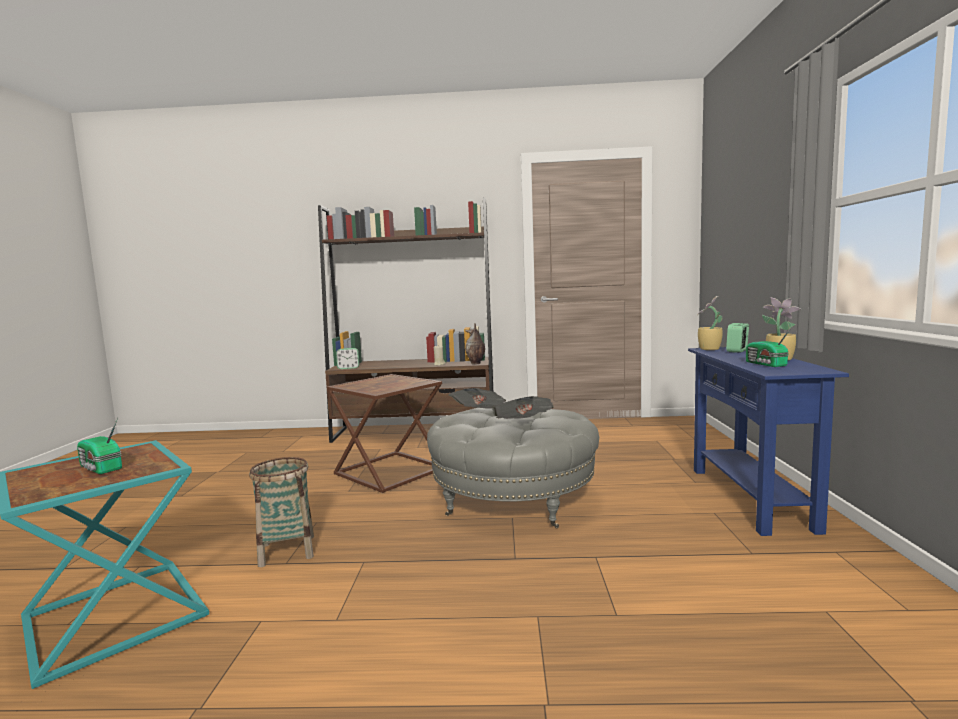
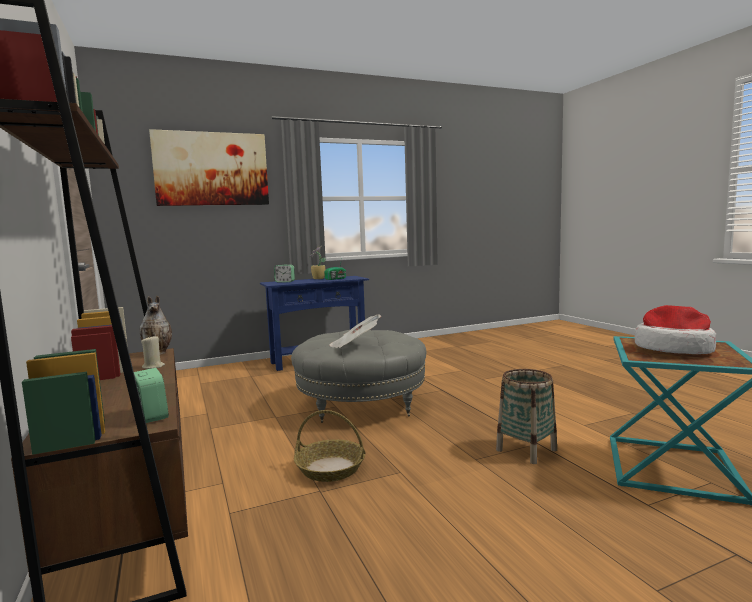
camera: 115 degrees left, 0 degrees up
(100, 468) = (674, 349): radio -> hat
(390, 472) = (331, 468): brown side table -> basket
(522, 426) = (382, 332): newspaper -> none
(709, 349) = (275, 284): potted plant -> none
(755, 178) = (211, 169): none -> picture

